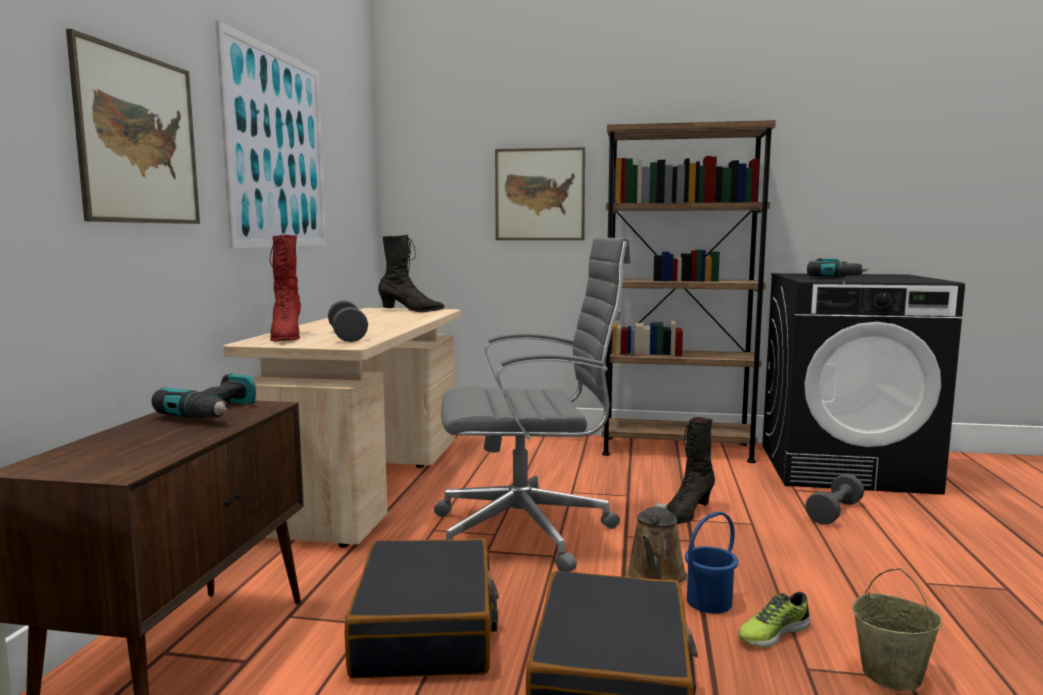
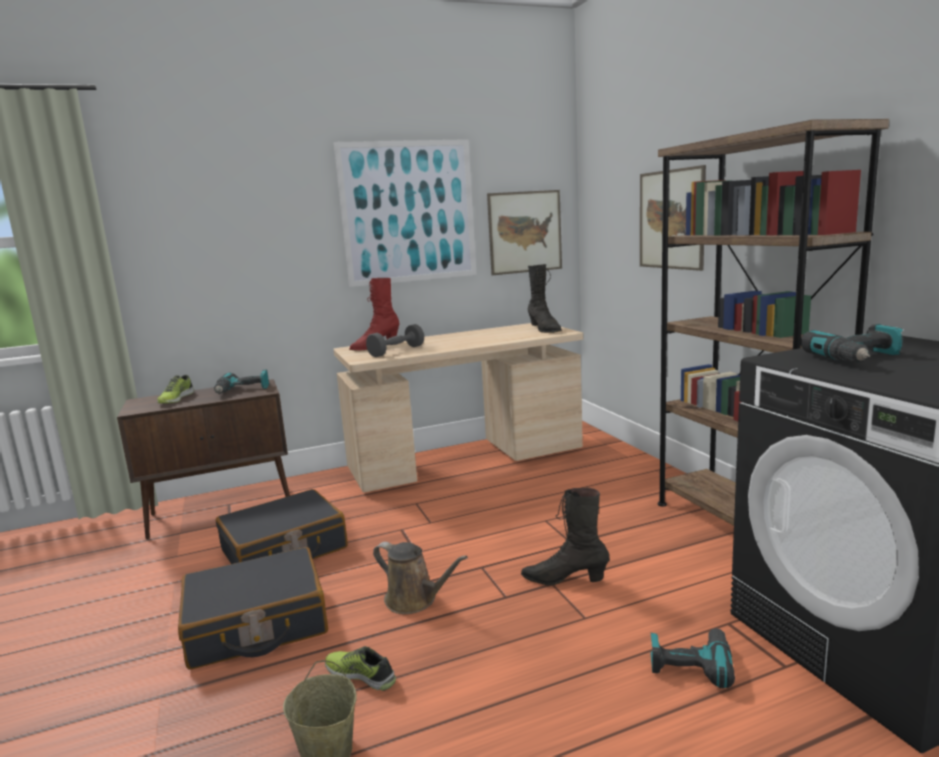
camera: 60 degrees right, 5 degrees up
(130, 445) = (175, 399): none -> shoe
(139, 139) = (261, 233): picture -> picture (525, 232)
(528, 532) = (446, 531): grey office chair -> none
(655, 578) = (414, 600): brown watering can -> brown watering can turned 135 degrees counterclockwise
(710, 602) = (393, 634): blue bucket -> none
(834, 512) = (690, 663): grey dumbbell -> power drill

